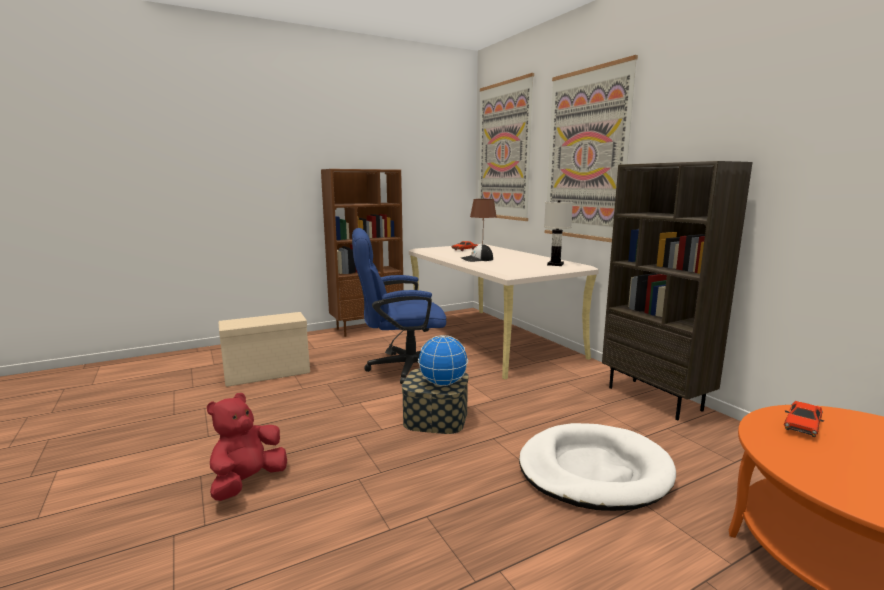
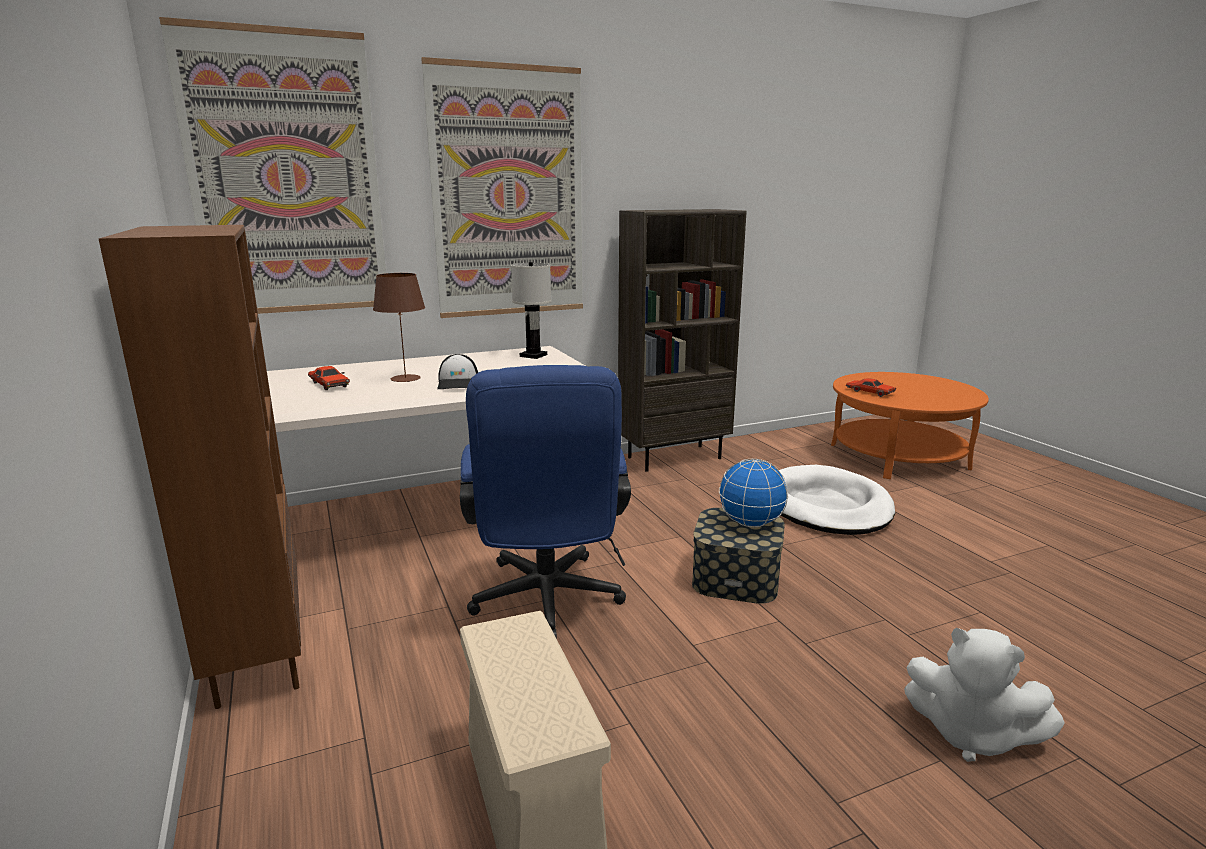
camera: 85 degrees left, 5 degrees up
(248, 482) = (970, 735): red plush toy -> white plush toy

